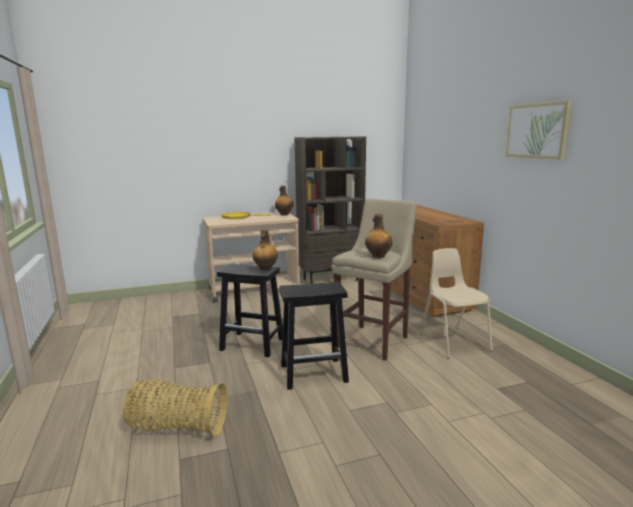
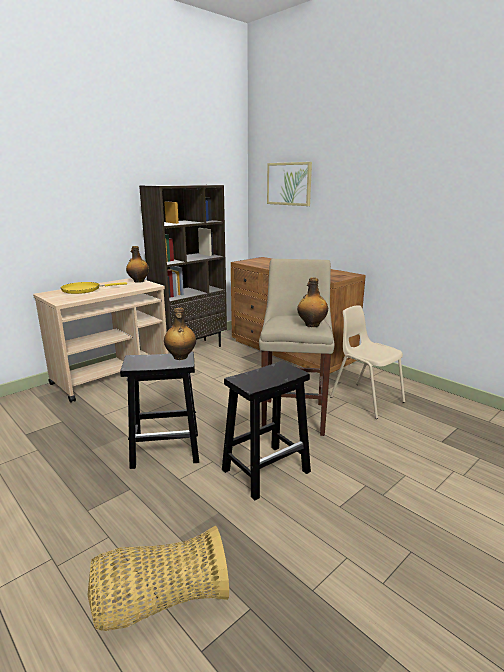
camera: 25 degrees left, 5 degrees up
(537, 130) = (429, 181): picture -> picture (289, 184)

